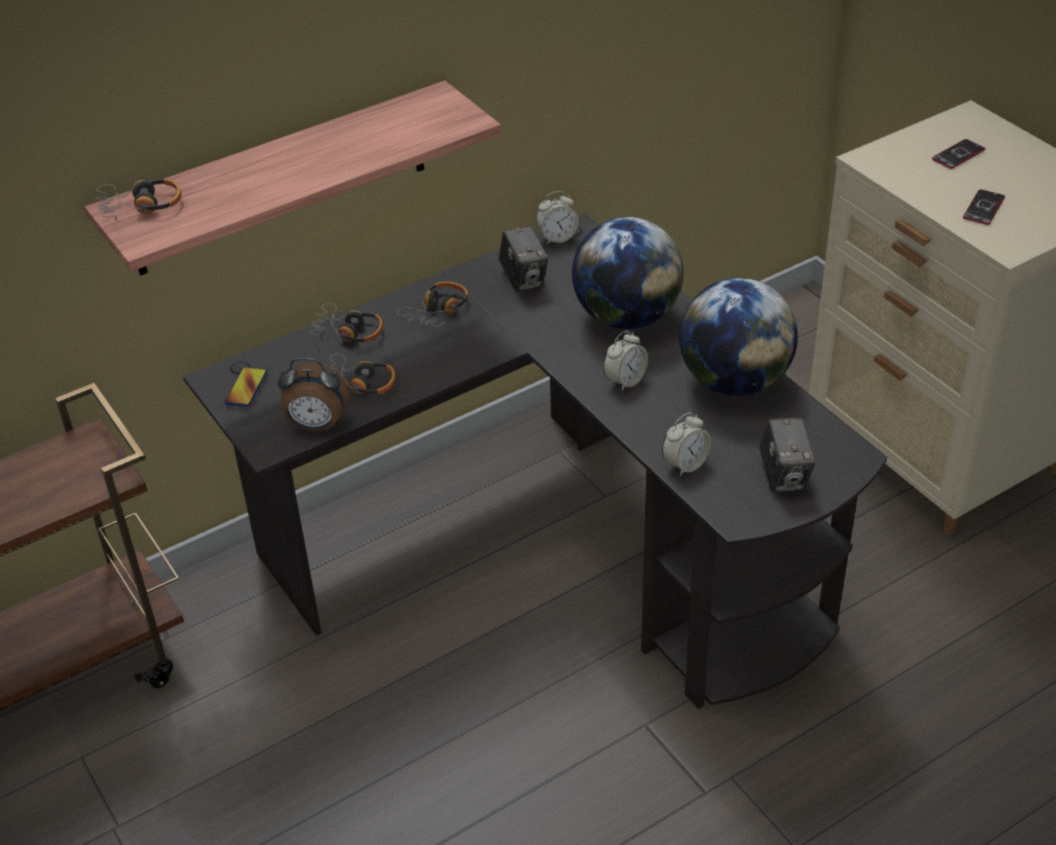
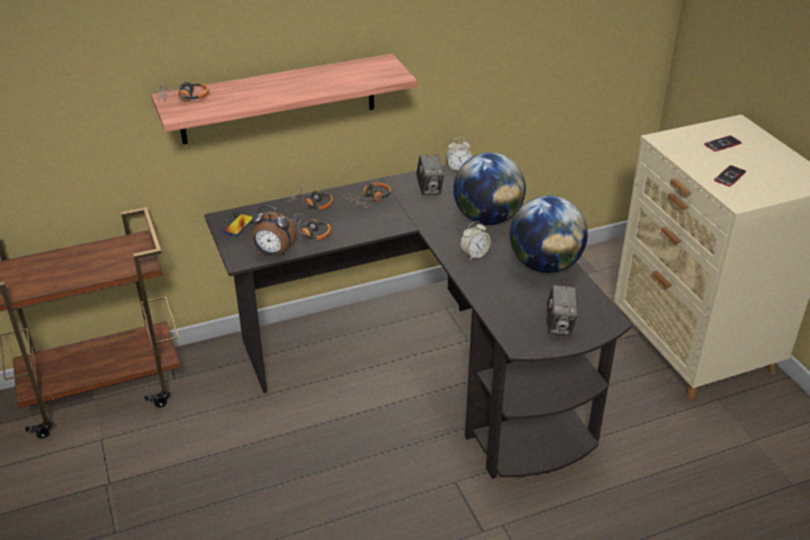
camera: 10 degrees right, 5 degrees down
(685, 464) = (497, 308): alarm clock -> none

